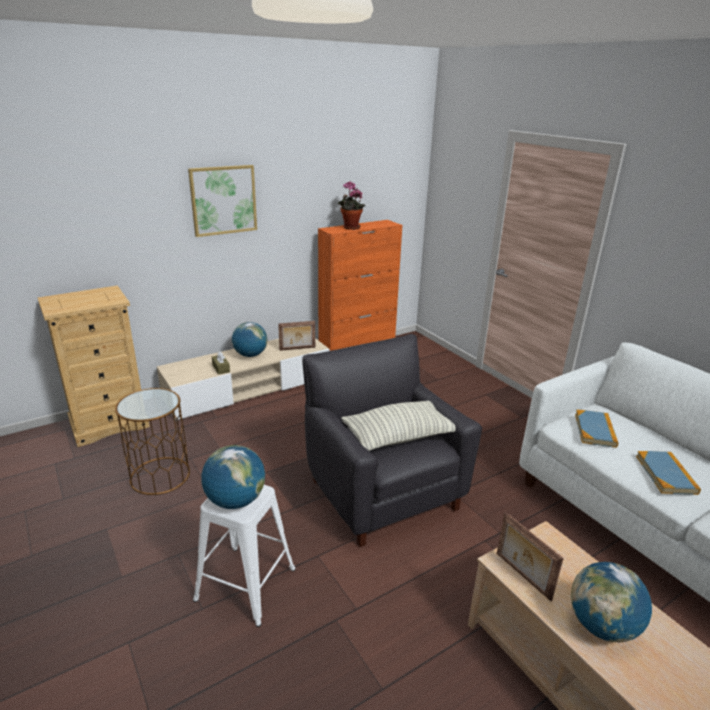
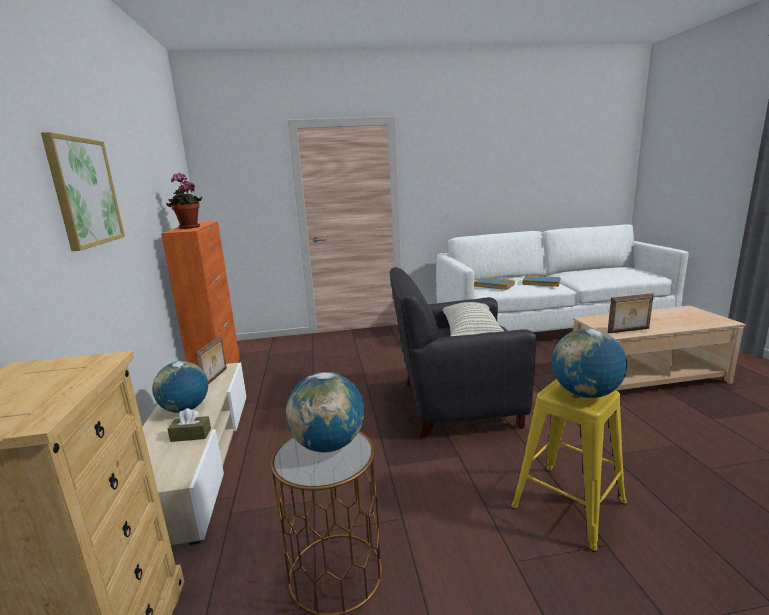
camera: 65 degrees left, 10 degrees down
(247, 583) = (568, 503): white stool -> yellow stool
(601, 626) = (664, 322): globe -> globe (328, 445)

